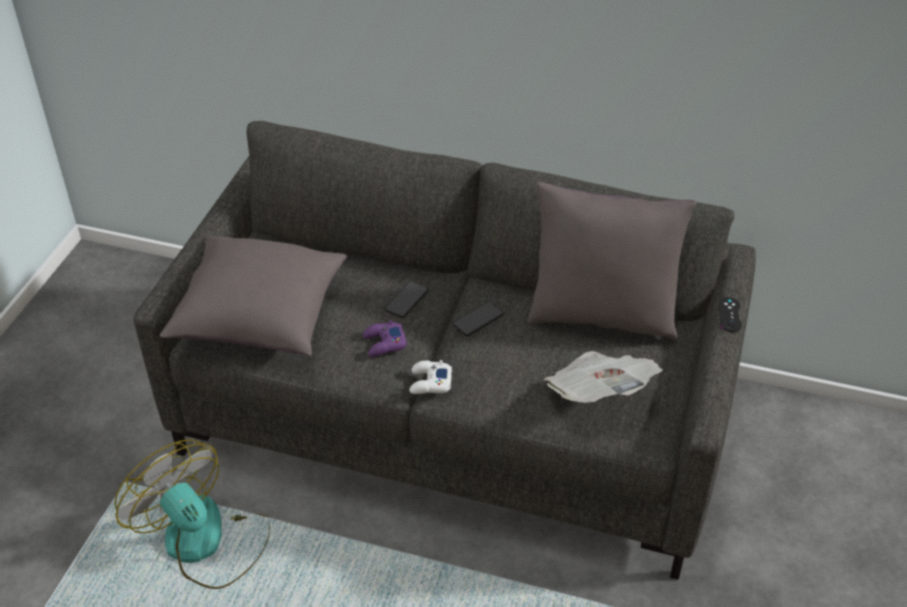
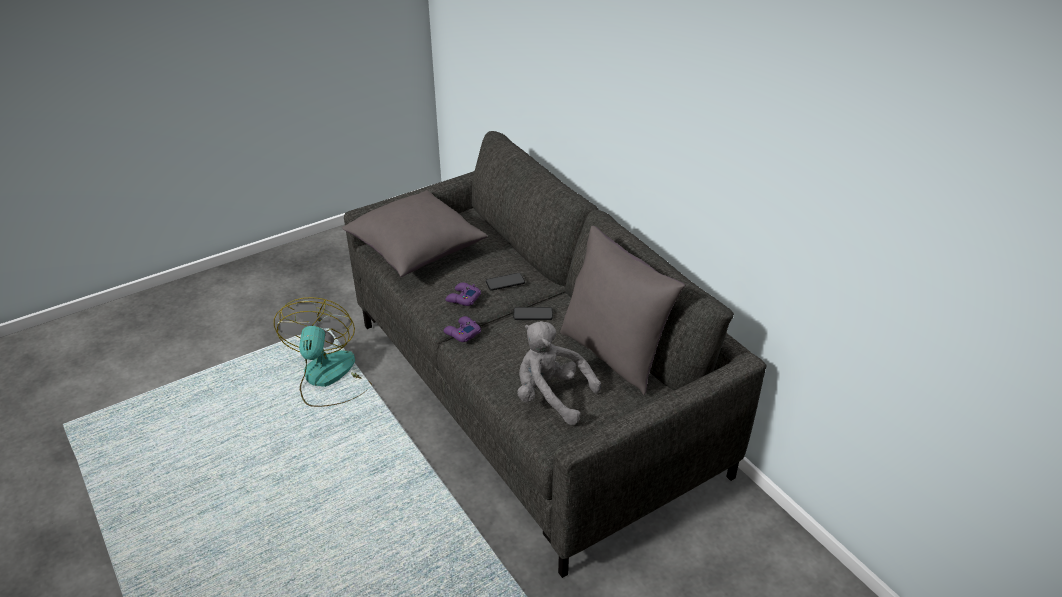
camera: 40 degrees right, 5 degrees down
(430, 382) = (462, 333): white game controller -> purple game controller
(599, 395) = (551, 396): newspaper -> grey plush toy
(730, 315) = (685, 393): black game controller -> none

